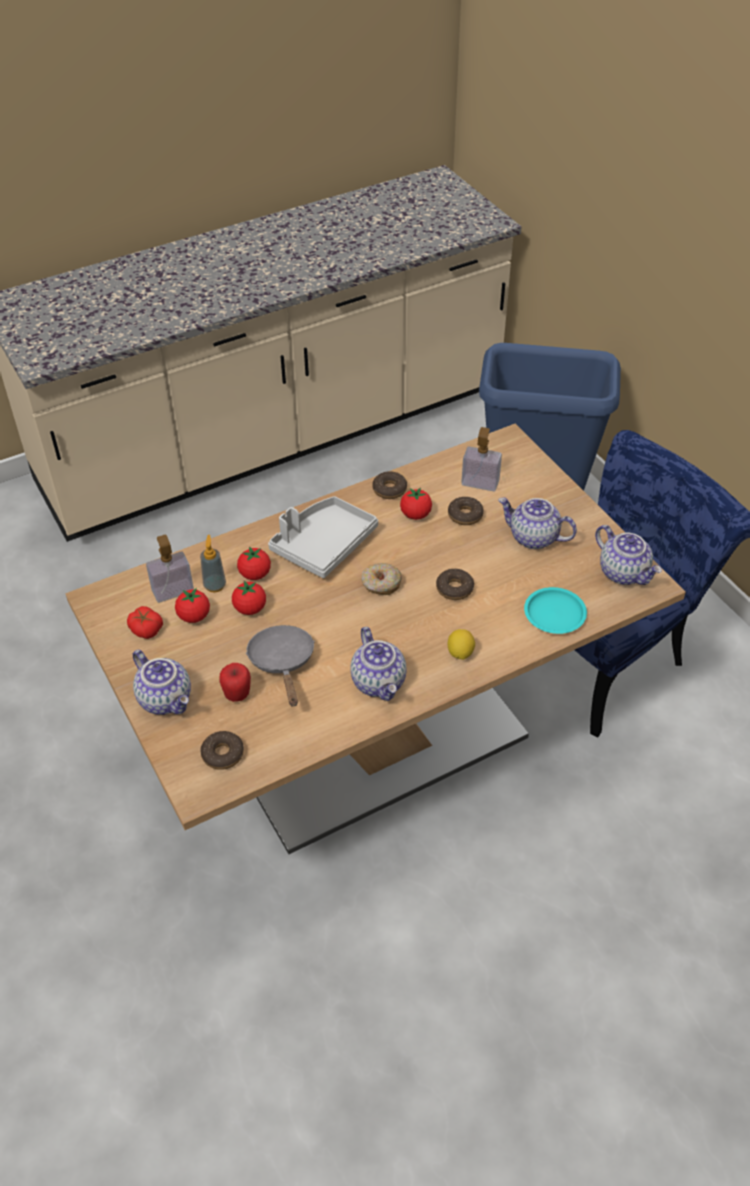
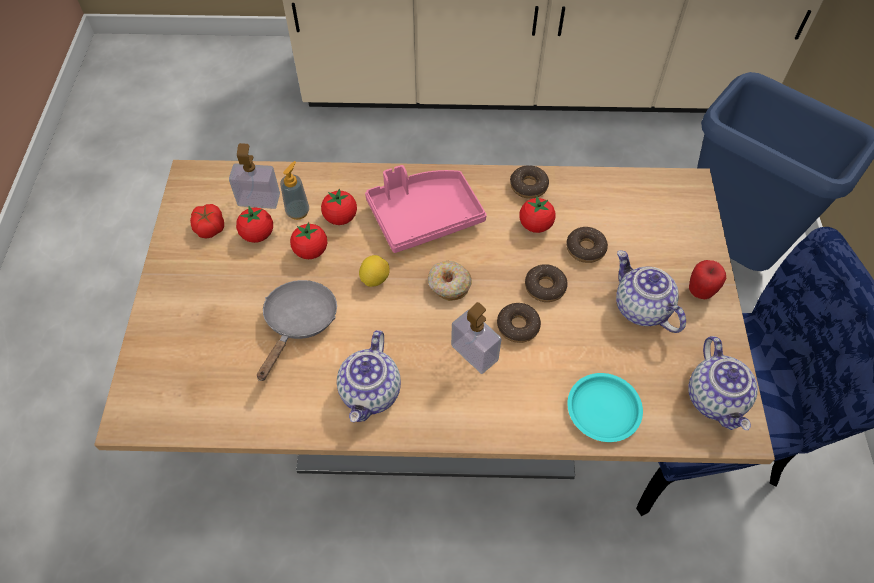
camera: 30 degrees right, 10 degrees up
(166, 699) = (174, 307): teapot -> none
(223, 754) = (178, 391): donut -> donut (545, 287)
(237, 695) = (235, 335): apple -> apple (700, 291)
(323, 545) = (424, 216): grey tray -> pink tray
(460, 653) = (473, 403): lemon -> lemon (375, 279)
(480, 483) = (626, 219): soap dispenser -> soap dispenser (474, 353)

